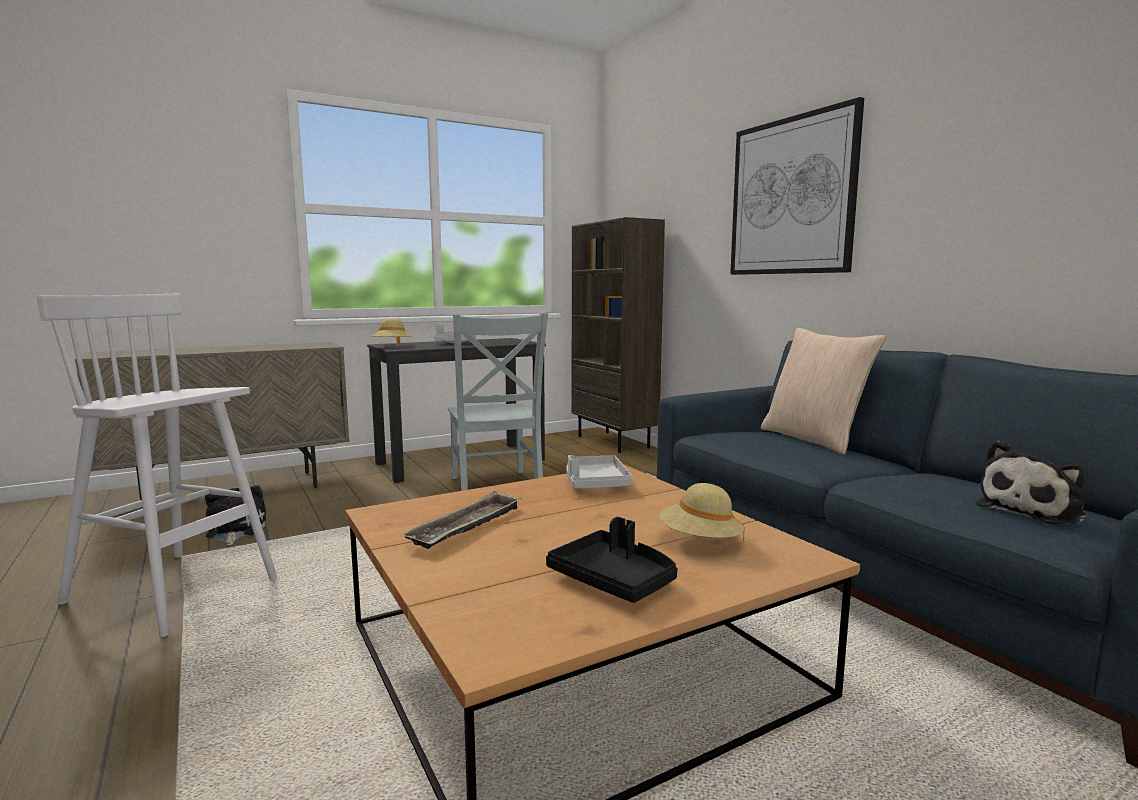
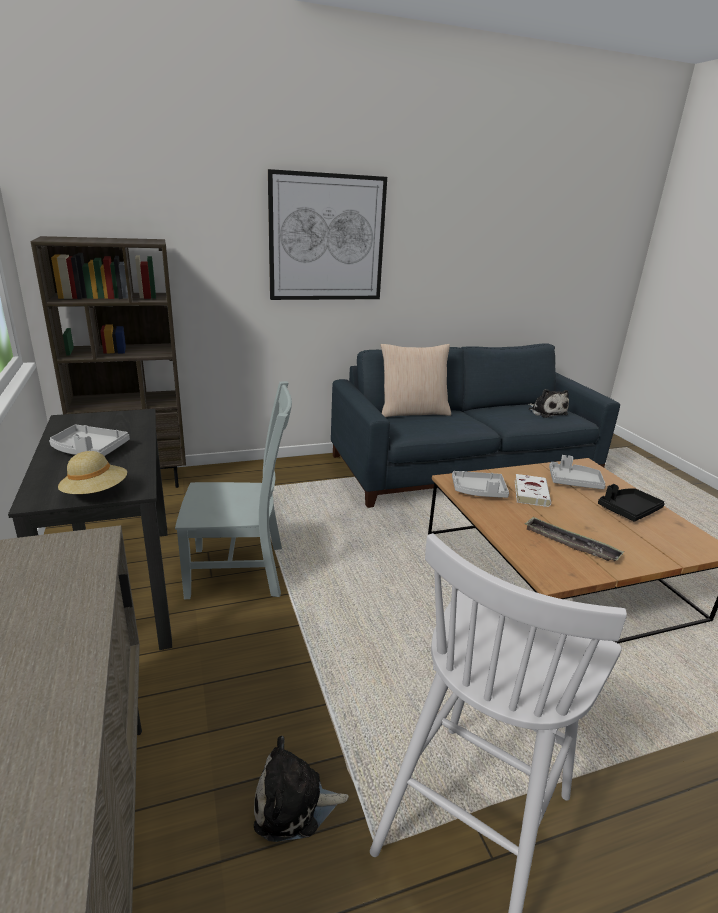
camera: 80 degrees left, 15 degrees up
(619, 510) = (530, 492): none -> white book
(700, 541) = (574, 482): beige hat -> grey tray

